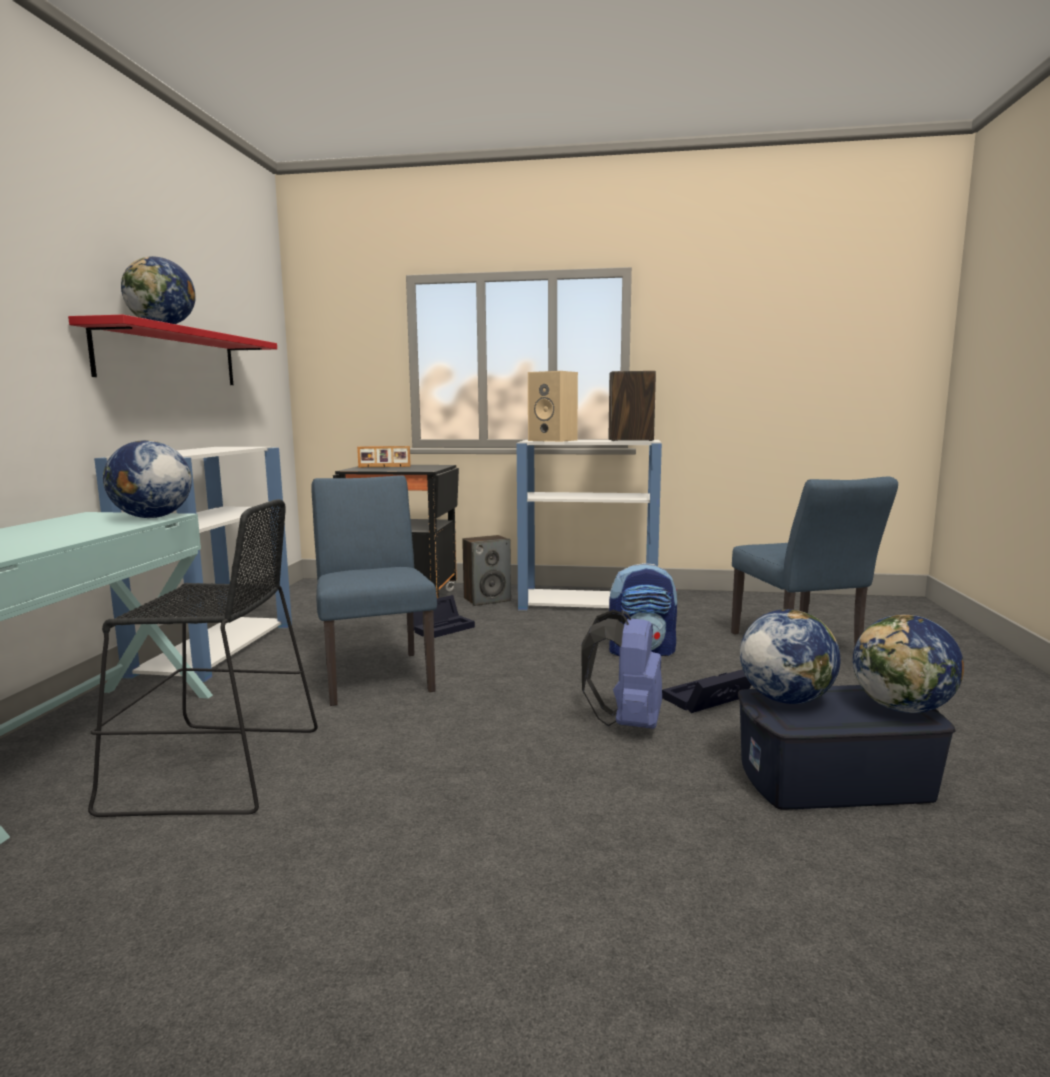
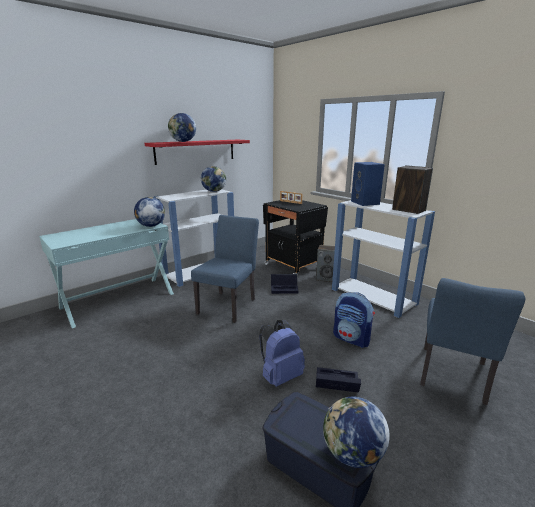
camera: 40 degrees right, 10 degrees up
(214, 768) = (136, 326): black stool -> none
(554, 440) = (366, 203): beige speaker -> blue speaker
(785, 699) = (304, 410): globe -> globe (214, 191)

